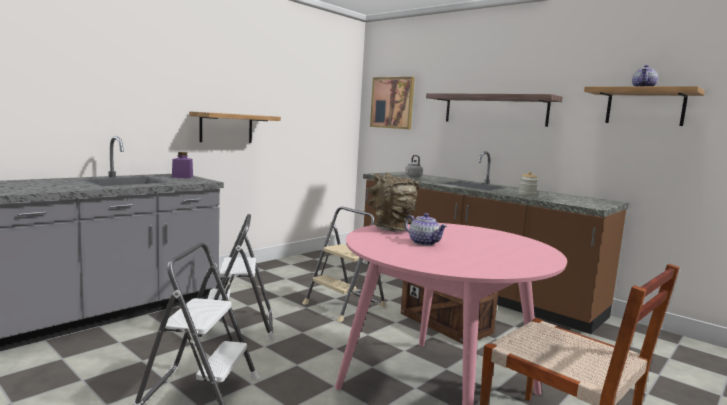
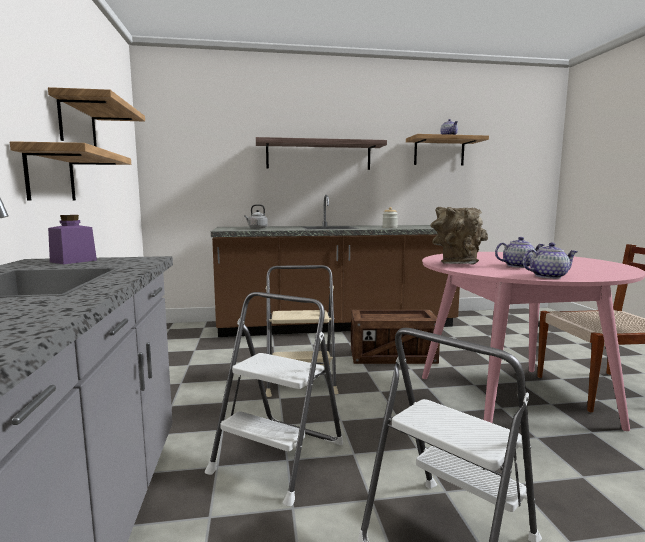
camera: 50 degrees left, 0 degrees up
(265, 94) = (77, 124): none -> shelf
(378, 250) = (548, 276): none -> teapot
(392, 103) = (190, 149): picture -> none

